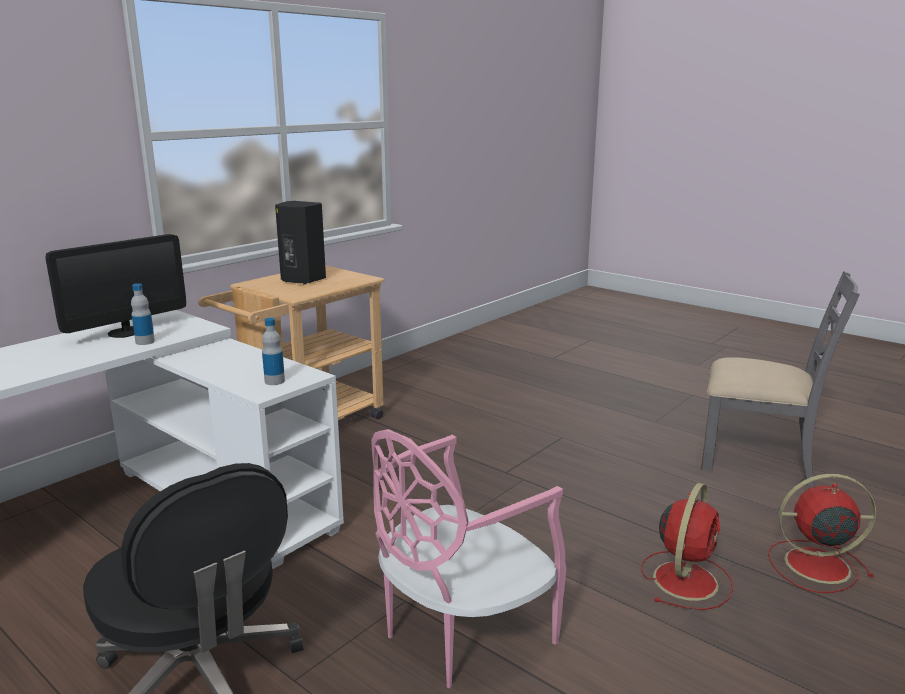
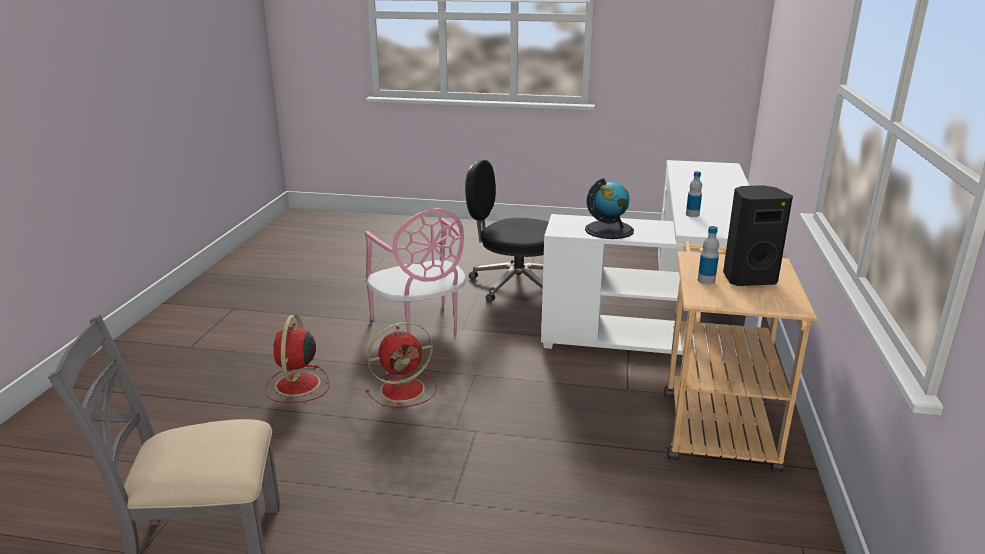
camera: 150 degrees right, 5 degrees up
(126, 332) = (726, 217): monitor -> none
(251, 364) = (609, 230): none -> globe
(274, 381) = (570, 224): bottle -> bottle (706, 280)
(460, 633) = (420, 325): pink chair -> pink chair turned 135 degrees clockwise
(814, 565) = (196, 423): red fan -> red fan (404, 389)

